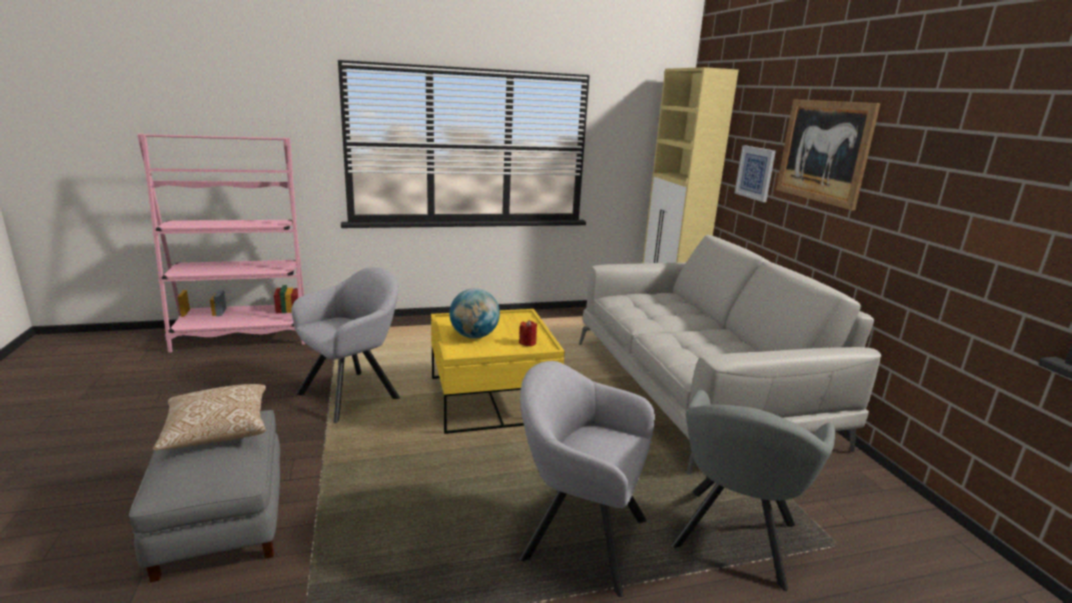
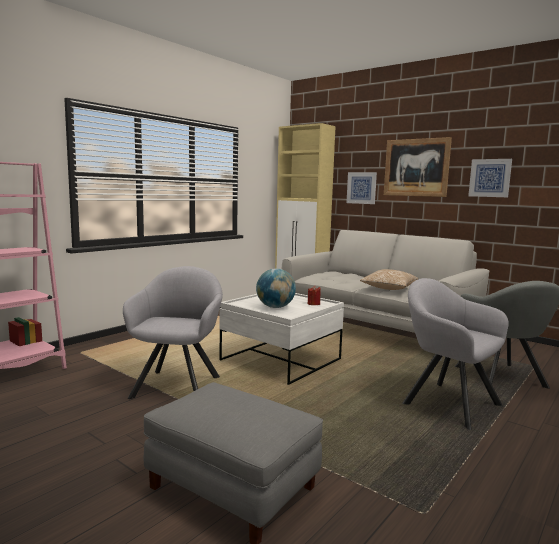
camera: 35 degrees left, 10 degrees down
(217, 431) = (218, 398): pillow -> pillow (389, 289)
(492, 399) = (281, 360): yellow coffee table -> white coffee table
(577, 536) = (446, 403): grey armchair -> grey armchair turned 60 degrees clockwise
(923, 189) = (490, 178): none -> picture

